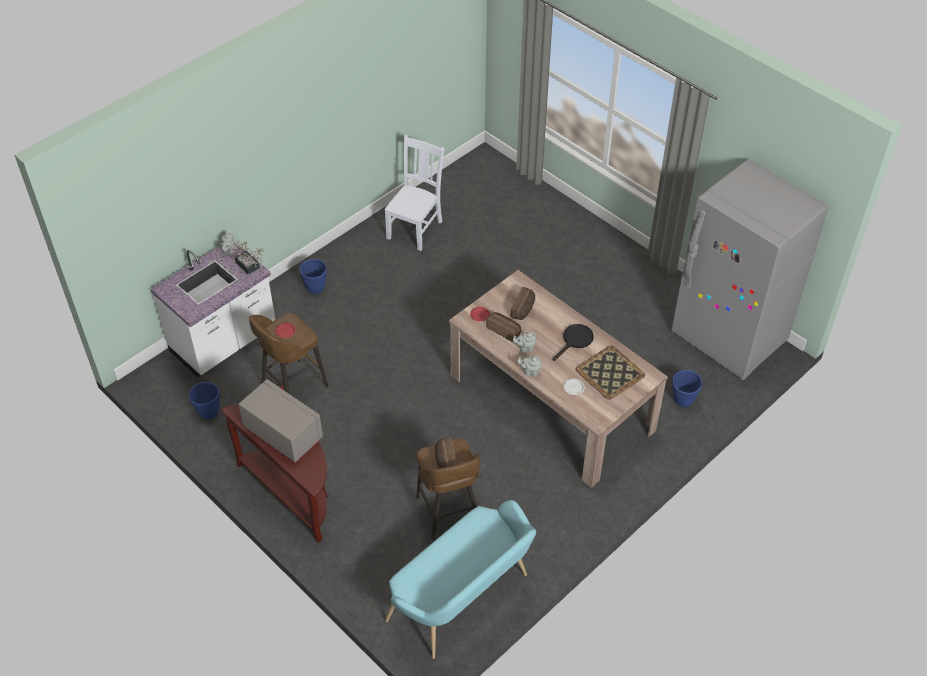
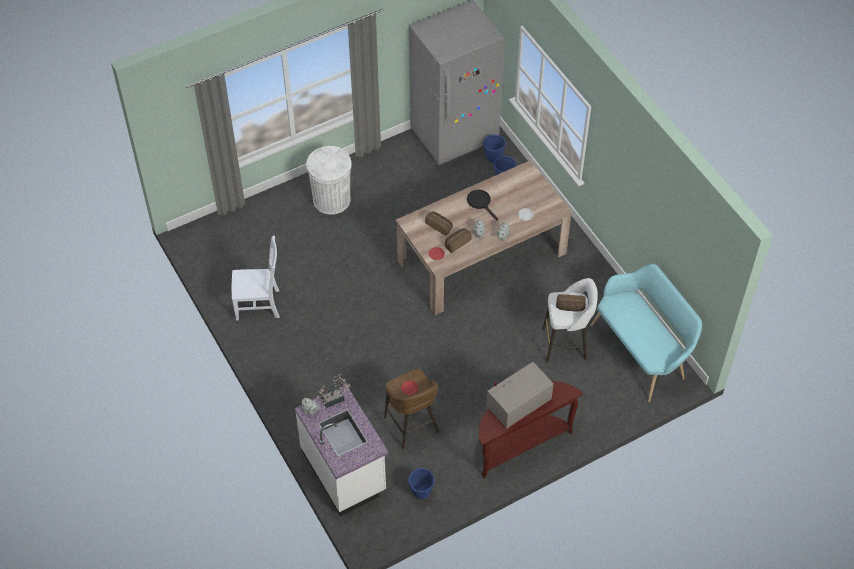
camera: 75 degrees left, 5 degrees up
(315, 288) = (304, 392): blue planter -> blue planter (493, 158)
(415, 228) = (259, 304): white chair -> white chair turned 135 degrees clockwise
(449, 513) = (566, 344): brown stool -> white stool
(578, 251) = (331, 200): none -> white trash can
(611, 372) = (517, 190): tray -> none

